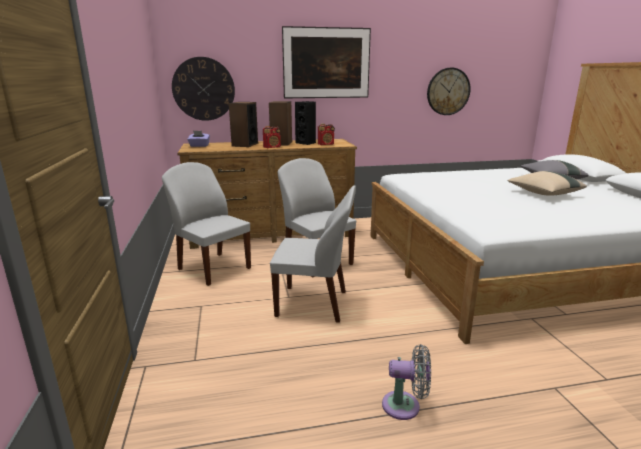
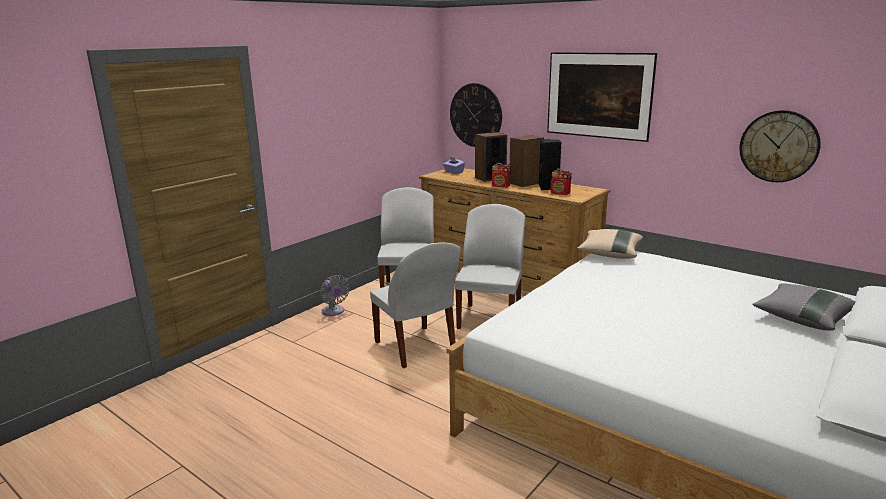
camera: 50 degrees right, 0 degrees up
(405, 406) = (329, 434): grey fan -> grey fan (334, 312)
(543, 193) = (701, 326): beige pillow -> beige pillow (609, 254)

